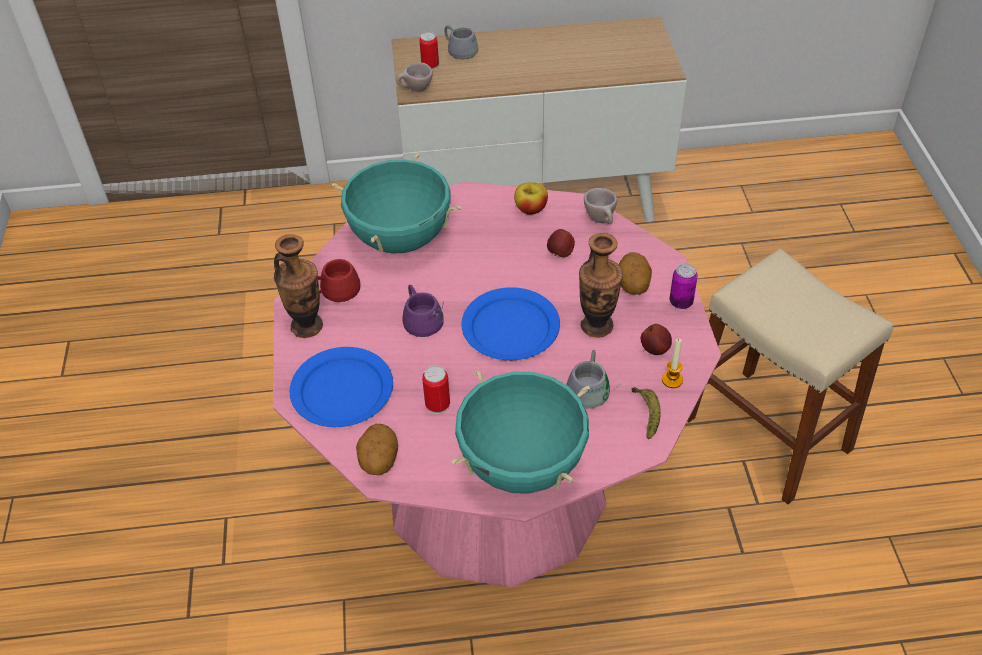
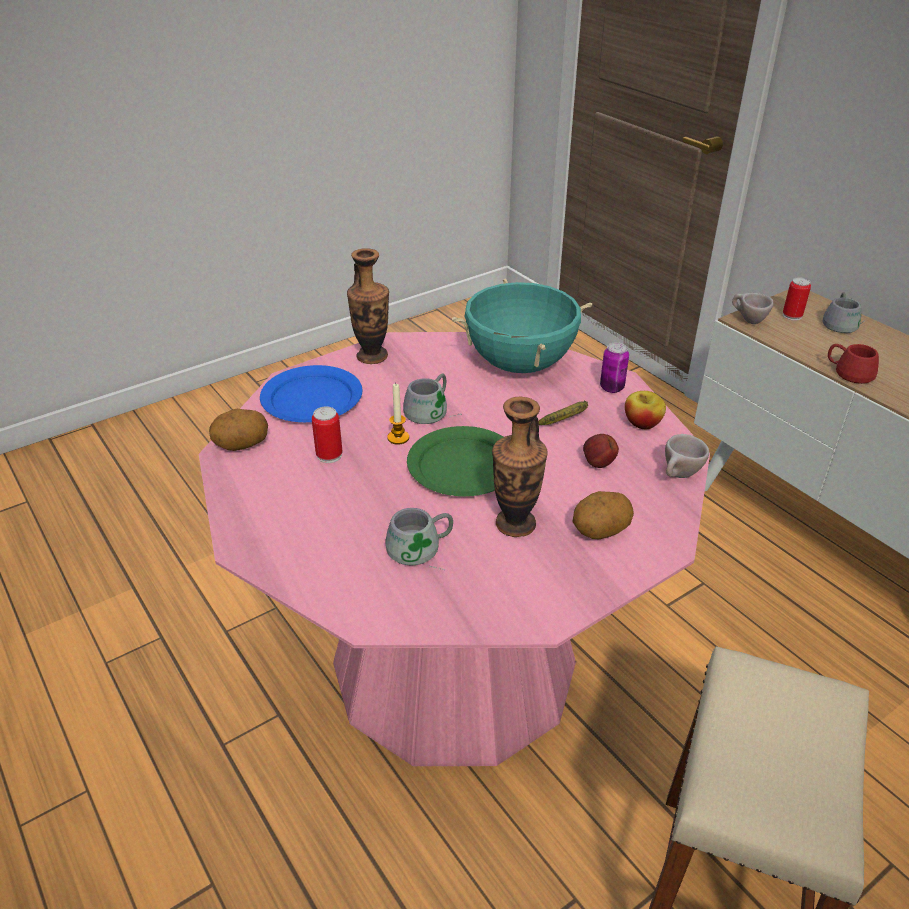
camera: 60 degrees right, 10 degrees down
(333, 288) = (426, 353): red mug -> red mug (850, 370)
(425, 317) = (433, 411): purple mug -> grey mug
(511, 327) = (464, 466): blue plate -> green plate
(522, 465) = (285, 534): turquoise cooking pot -> none
(647, 414) = (412, 606): banana -> banana (567, 420)
(655, 349) = (517, 582): apple -> none
(672, 380) = (480, 611): candle -> candle (398, 438)
(681, 302) = (612, 580): can -> can (612, 387)

